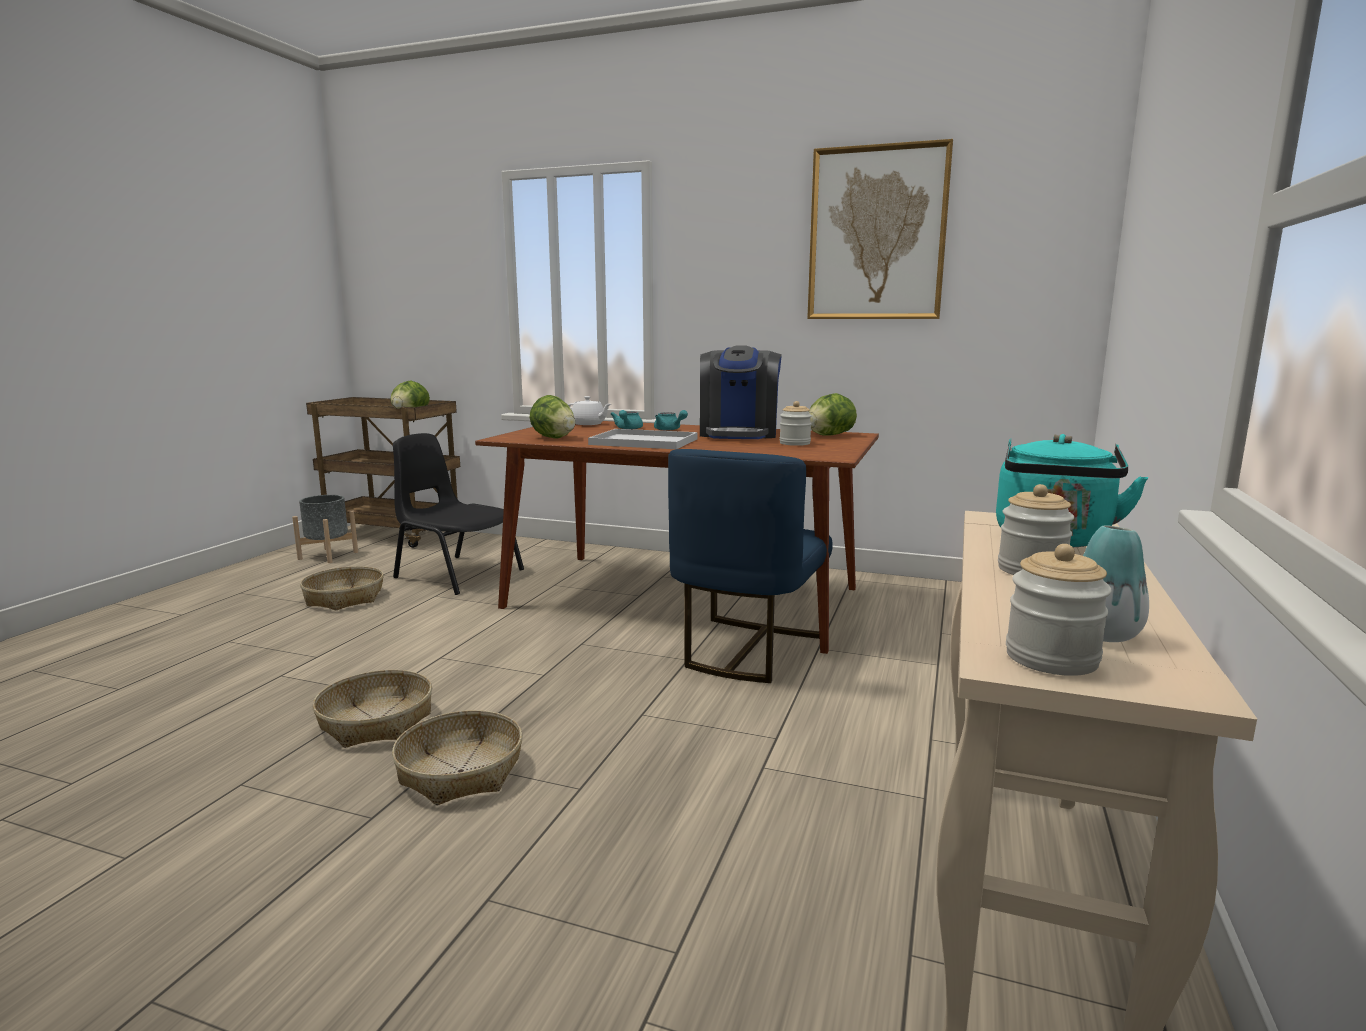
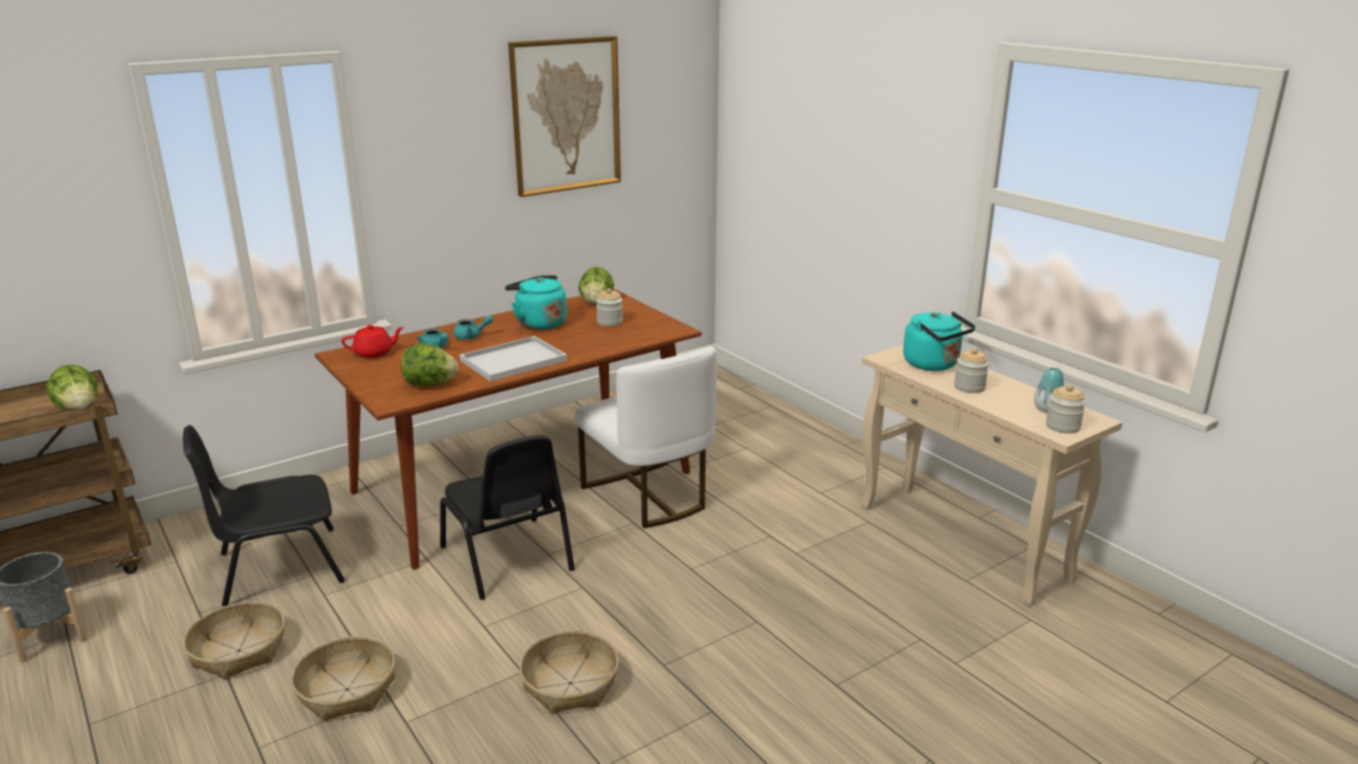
camera: 55 degrees left, 10 degrees up
(460, 771) = (689, 661): basket -> basket (347, 690)
(553, 632) = (508, 559): none -> black chair
(588, 424) = (374, 353): white teapot -> red teapot
(739, 434) = (539, 323): coffee machine -> turquoise kettle
(747, 650) = (648, 496): blue chair -> white chair

